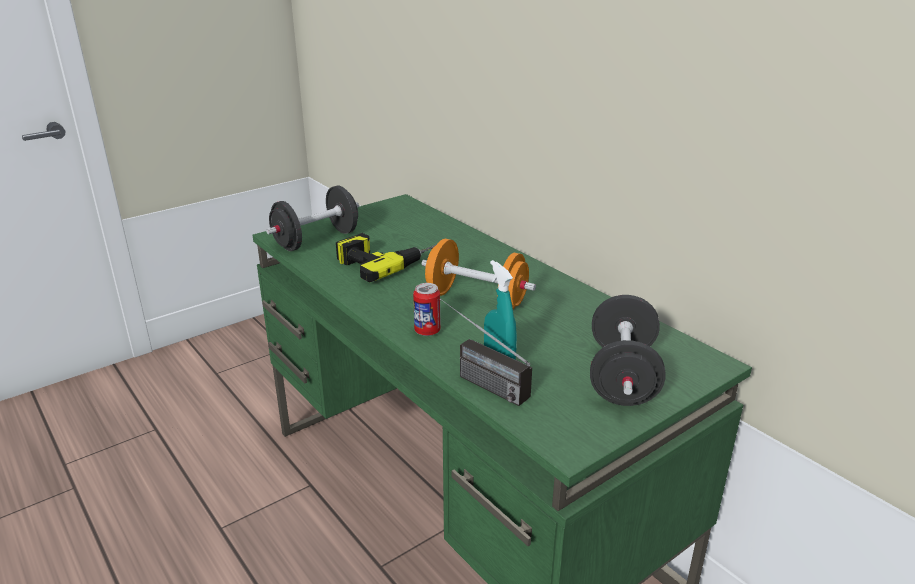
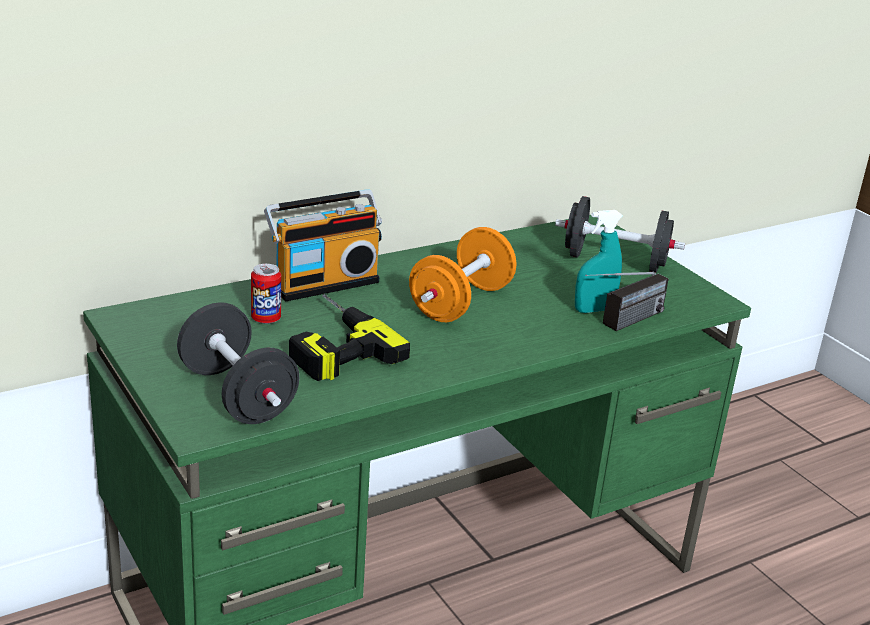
camera: 85 degrees left, 0 degrees up
(427, 331) = (527, 338): can -> can (266, 319)
(479, 249) = (324, 283): none -> radio

